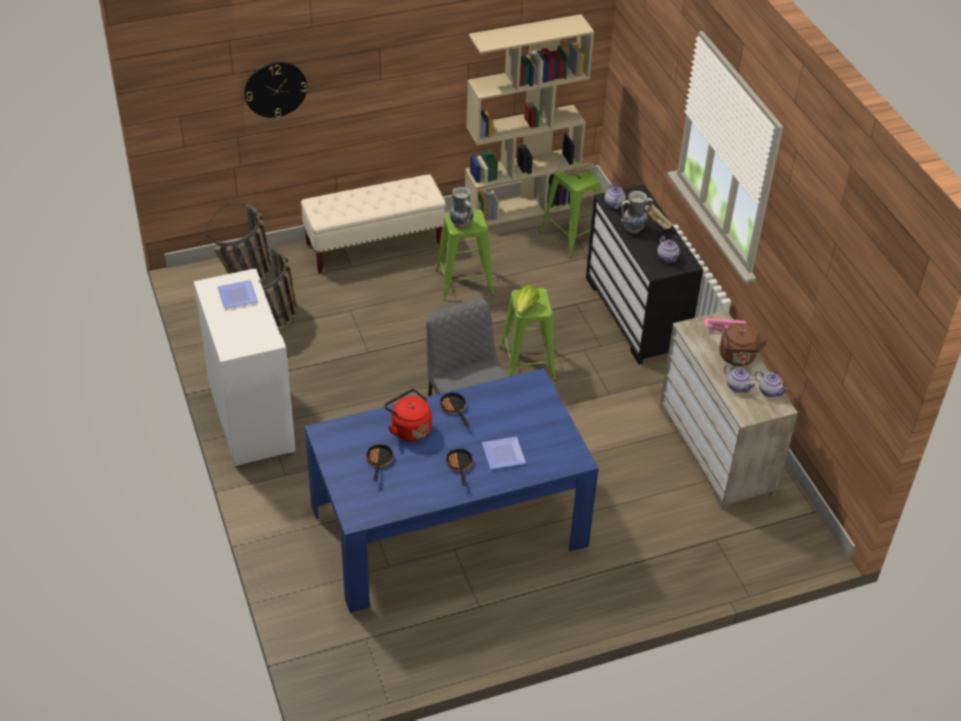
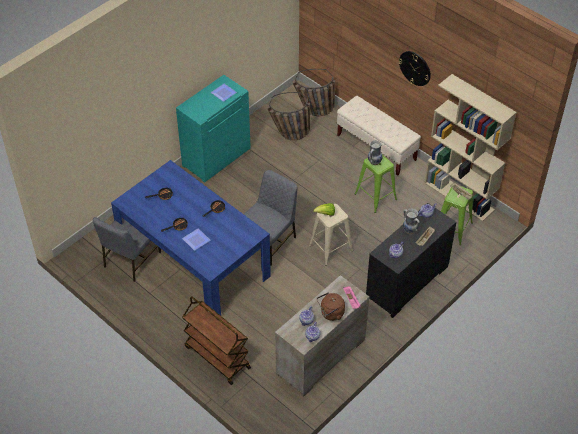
camera: 65 degrees right, 5 degrees up
(250, 419) = (216, 157): white cabinet -> turquoise cabinet
(275, 89) = (356, 28): wall clock -> wall clock (415, 68)
(391, 607) = (131, 259): none -> grey chair
(409, 429) = (191, 198): red kettle -> none
(527, 364) = (330, 248): green stool -> beige stool
(655, 567) = (217, 357): none -> brown cart

